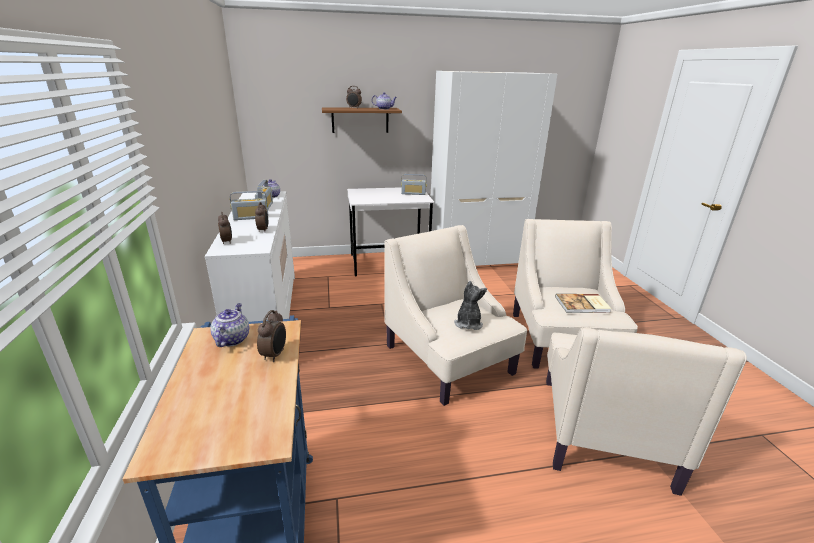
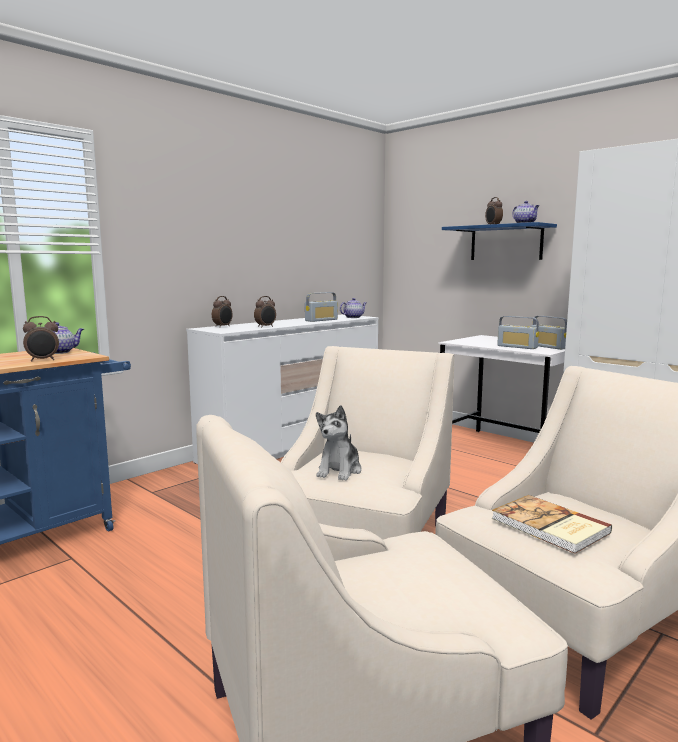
camera: 55 degrees right, 15 degrees down
(251, 217) = (287, 322): radio -> radio (517, 347)
(360, 120) = (506, 243): brown shelf -> blue shelf
(468, 323) = (339, 471): plush toy -> plush toy turned 135 degrees clockwise

